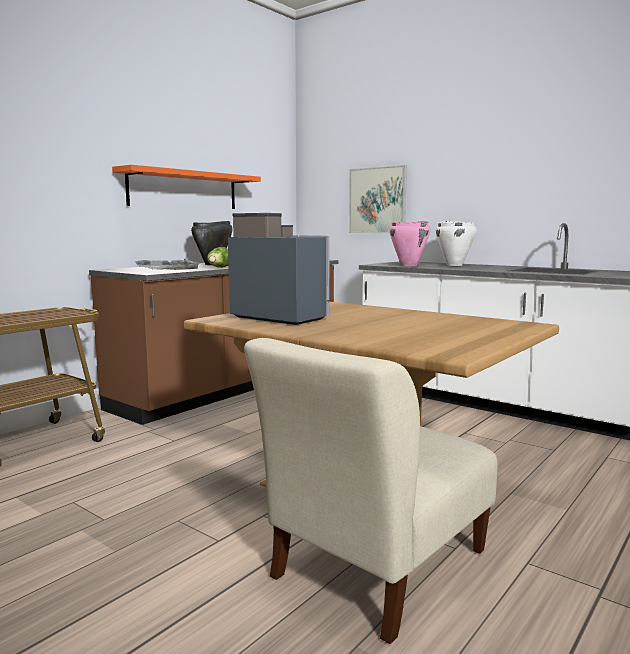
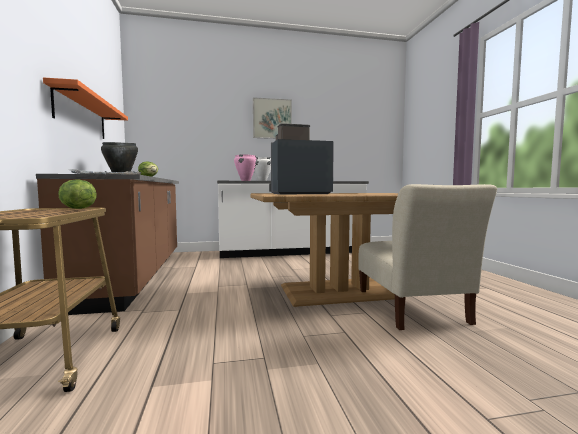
camera: 50 degrees left, 5 degrees down
(68, 313) = (76, 208): none -> lettuce
(377, 200) = (198, 144): picture -> picture (272, 118)

